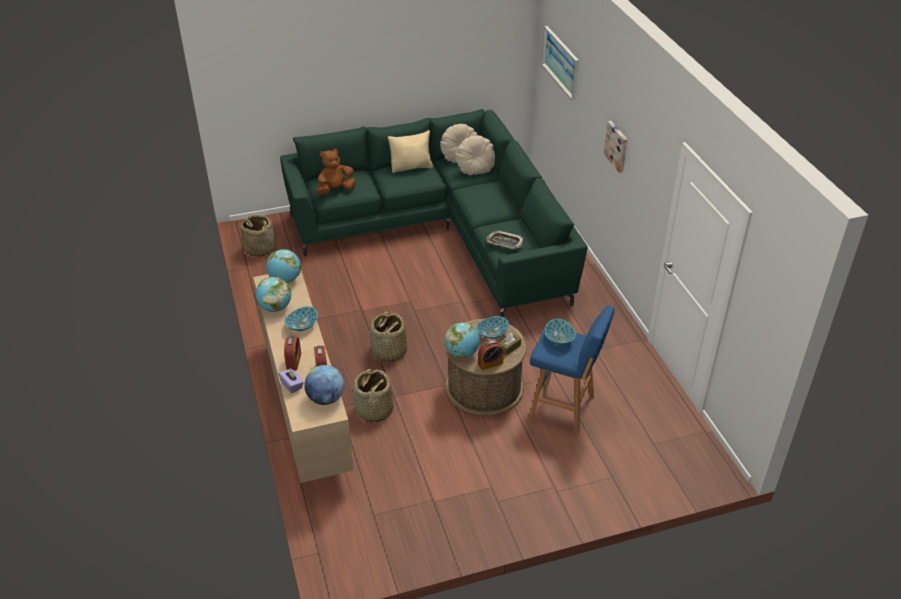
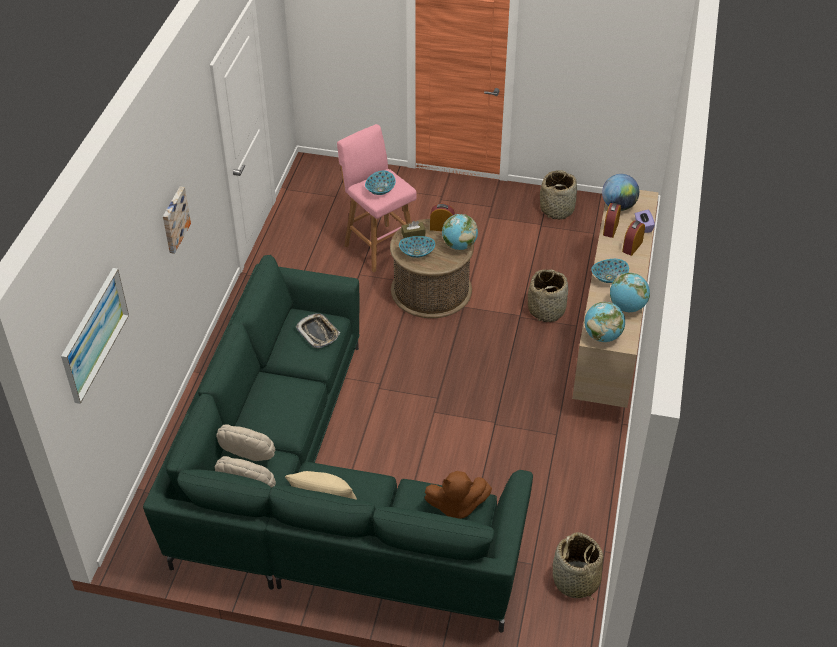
camera: 150 degrees left, 5 degrees up
(389, 352) = (496, 361): basket -> basket (557, 209)
(564, 409) = (379, 246): blue stool -> pink stool

